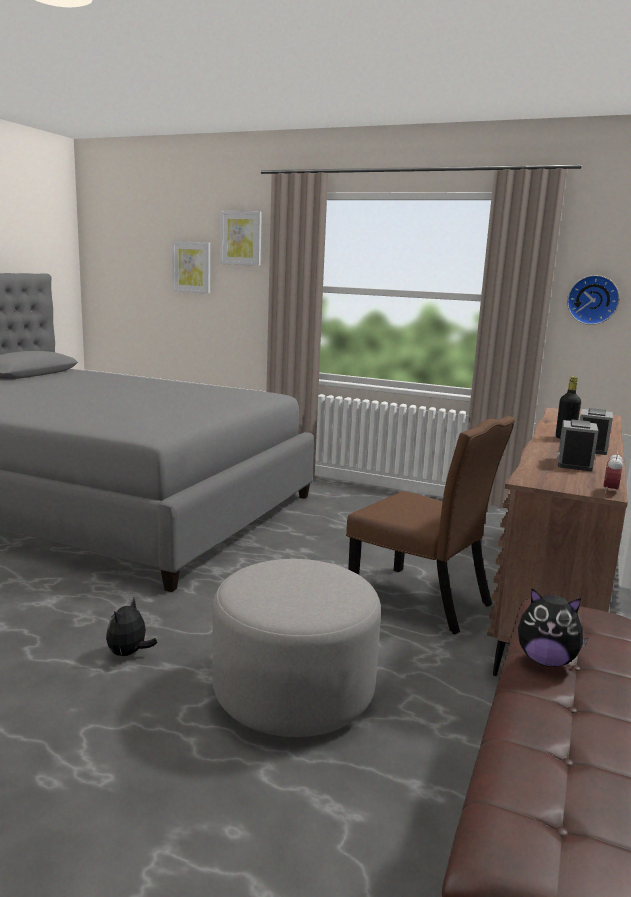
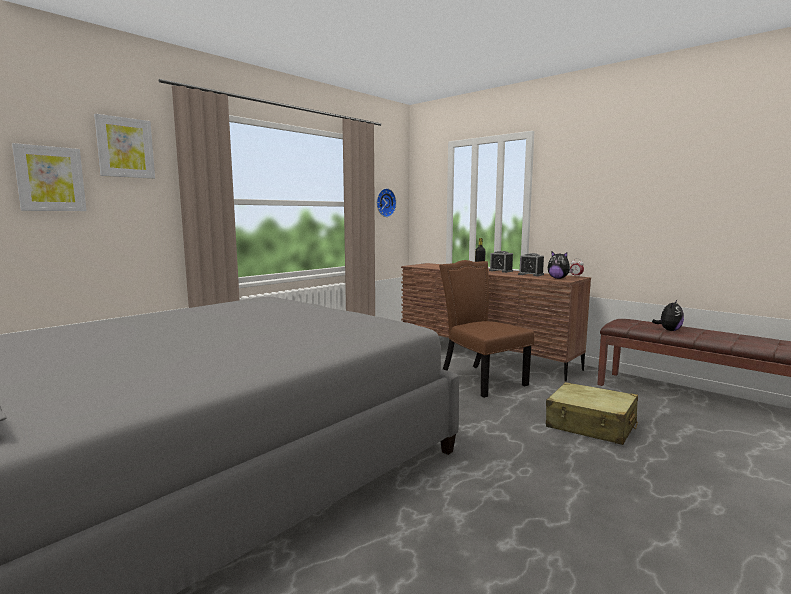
camera: 70 degrees left, 5 degrees down
(129, 654) = (555, 474): plush toy -> plush toy (558, 278)
(294, 690) = (591, 425): grey ottoman -> beige suitcase
(418, 599) = (482, 381): brown chair -> brown chair turned 90 degrees counterclockwise

